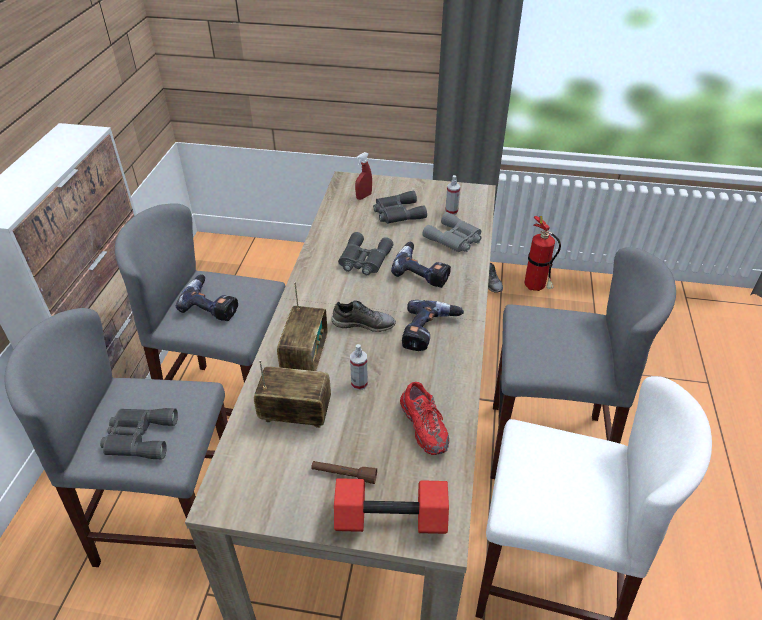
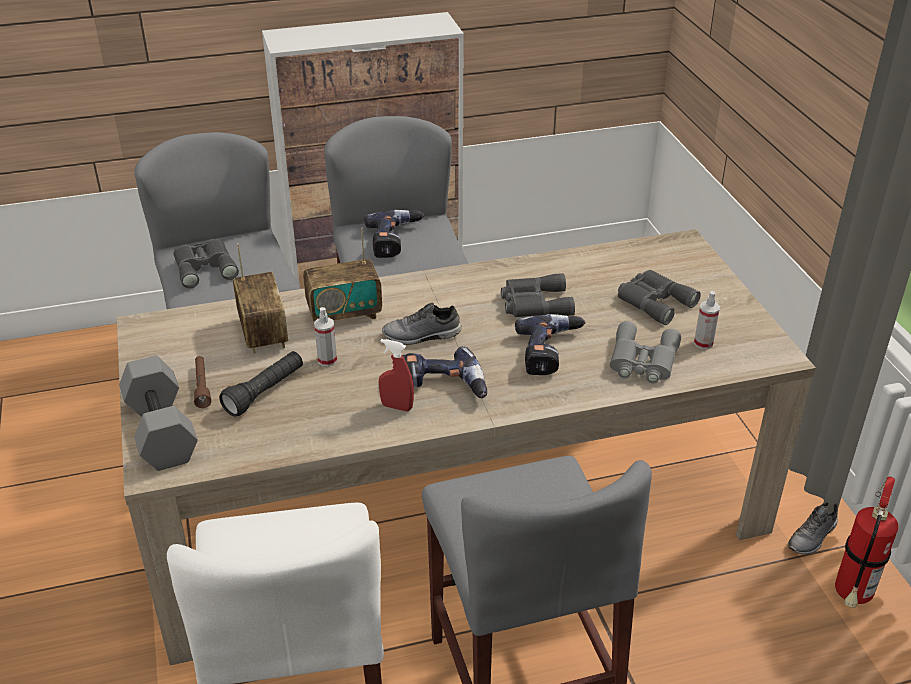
camera: 65 degrees right, 5 degrees down
(363, 196) = (662, 266): red spray bottle -> red spray bottle (397, 406)
(363, 323) = (422, 336): grey shoe -> grey shoe turned 105 degrees clockwise
(378, 433) = (265, 392): none -> black flashlight
(392, 517) = (163, 431): red dumbbell -> grey dumbbell
(424, 427) = (289, 421): red shoe -> none

